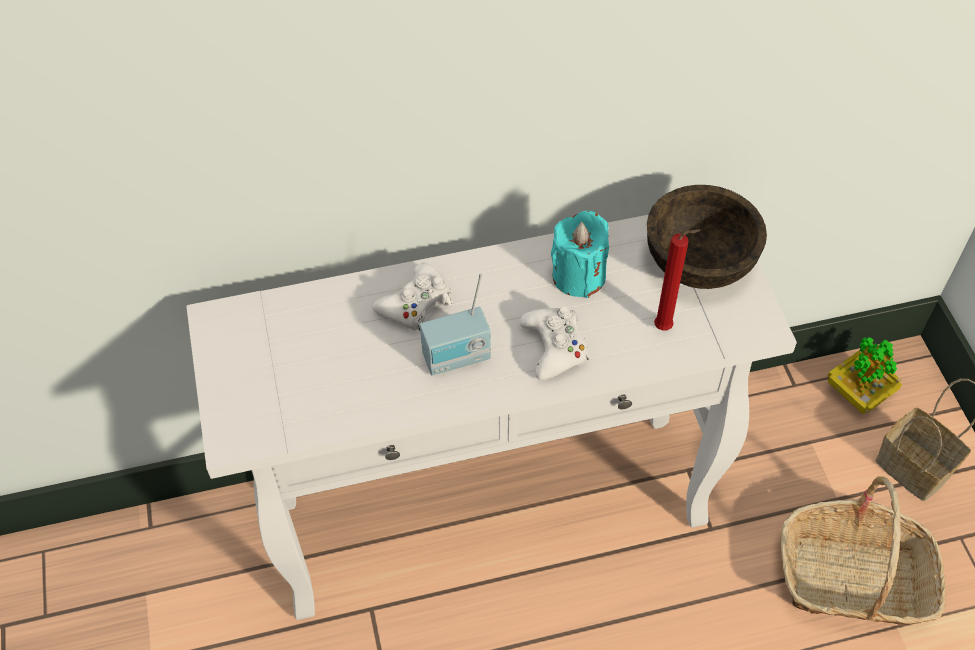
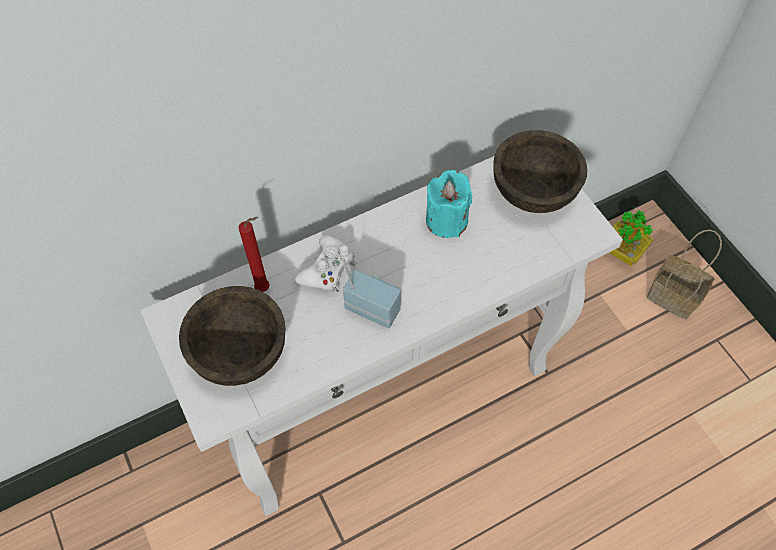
camera: 15 degrees left, 5 degrees up
(285, 374) = (240, 351): none -> brown bowl
(457, 359) = (373, 308): radio -> radio turned 120 degrees counterclockwise
(555, 347) = (445, 282): white game controller -> none
(666, 328) = (524, 248): red candle -> red candle (265, 288)
(854, 578) = (654, 386): basket -> none

